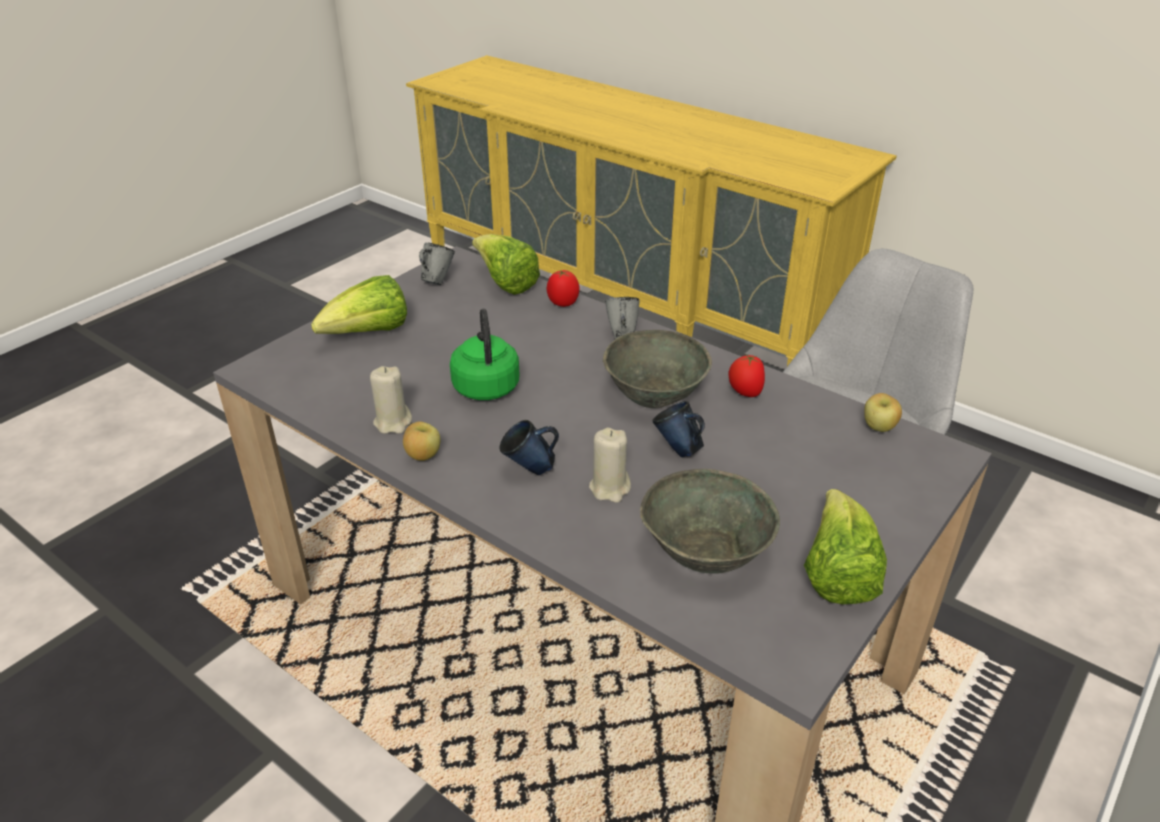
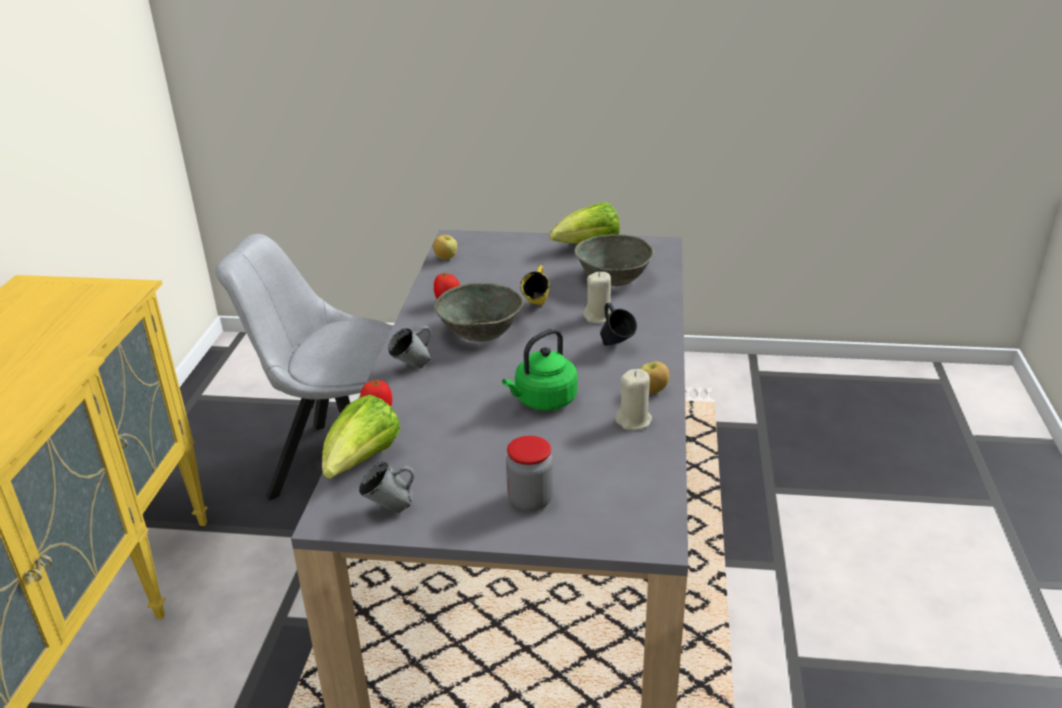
camera: 120 degrees left, 5 degrees down
(368, 334) = (530, 500): lettuce -> jar
(678, 450) = (537, 307): blue mug -> yellow mug

